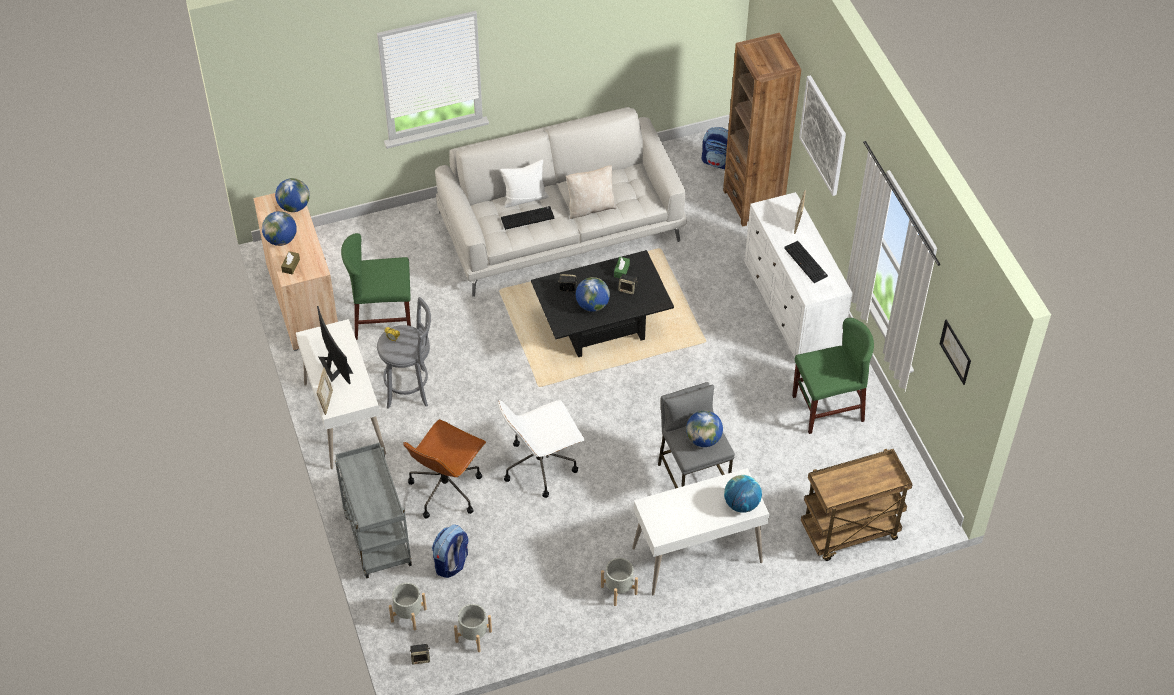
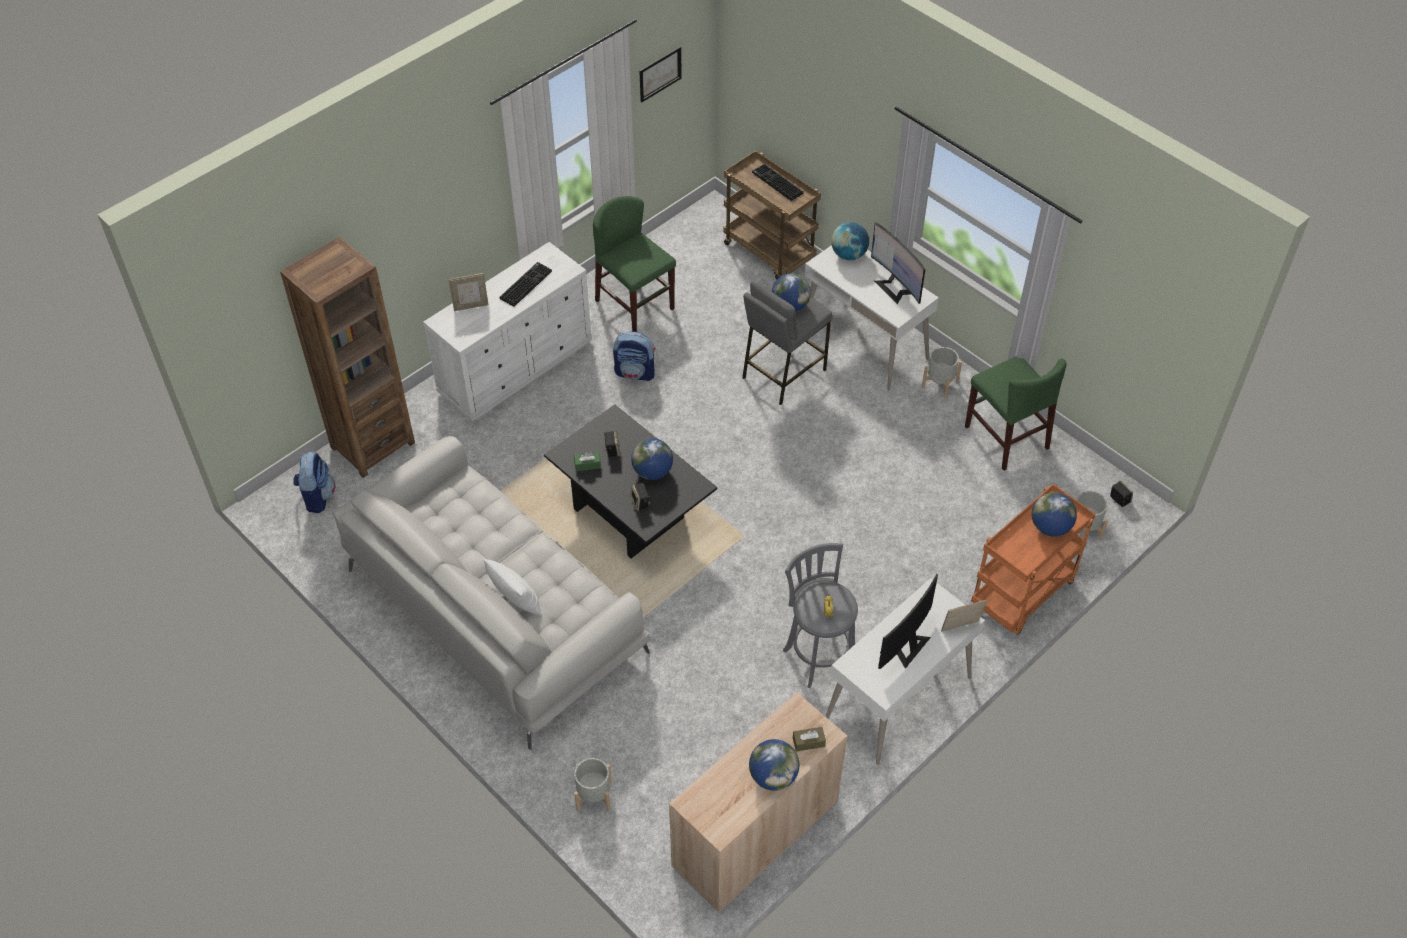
camera: 115 degrees left, 0 degrees up
(294, 206) = (708, 791): globe -> globe (1050, 527)
(376, 538) = (1022, 595): grey cart -> orange cart
(382, 319) = (734, 730): green chair -> green chair (1006, 437)
(446, 488) = (923, 562): brown office chair -> none
(451, 563) = (1004, 519): backpack -> backpack (635, 372)
(473, 636) = (1066, 469): grey planter -> grey planter (594, 796)
(528, 218) = (548, 584): keyboard -> keyboard (776, 183)
(541, 465) = (842, 495): white office chair -> none
(590, 207) = (499, 531): beige pillow -> none
(683, 520) = (895, 287): none -> monitor
(823, 135) = (398, 239): picture -> none

